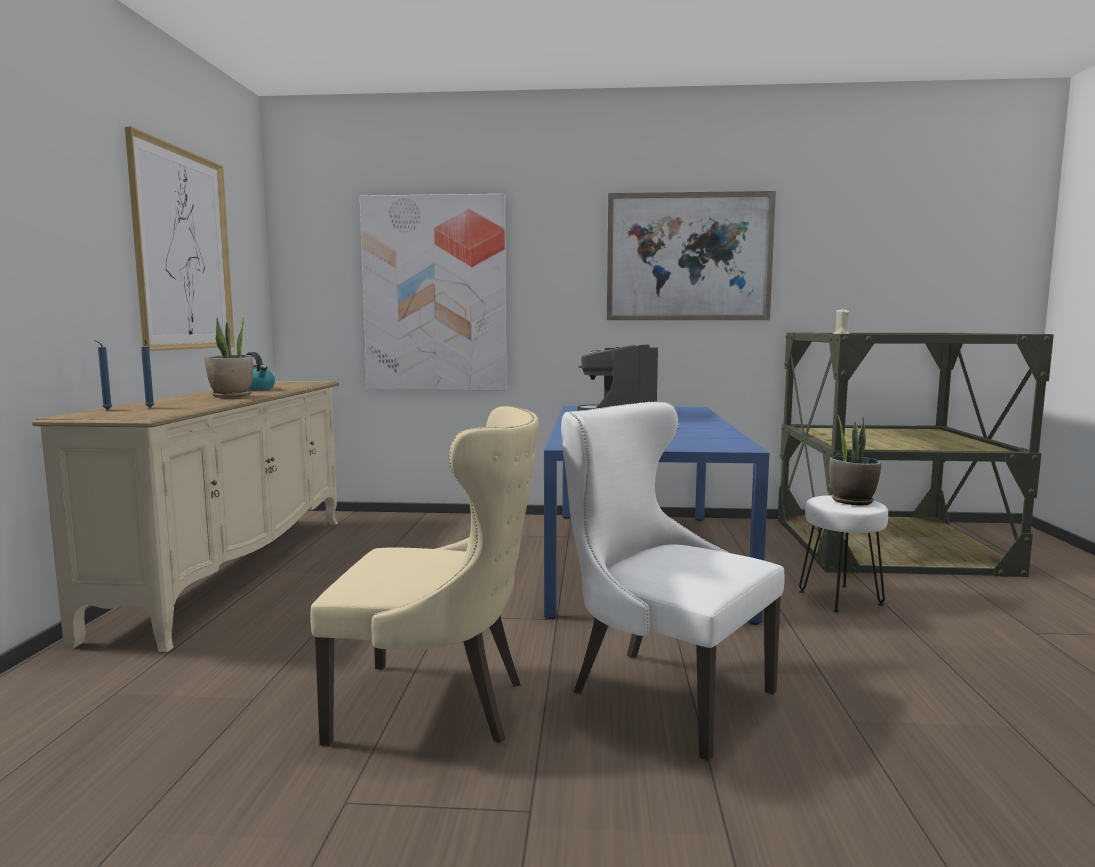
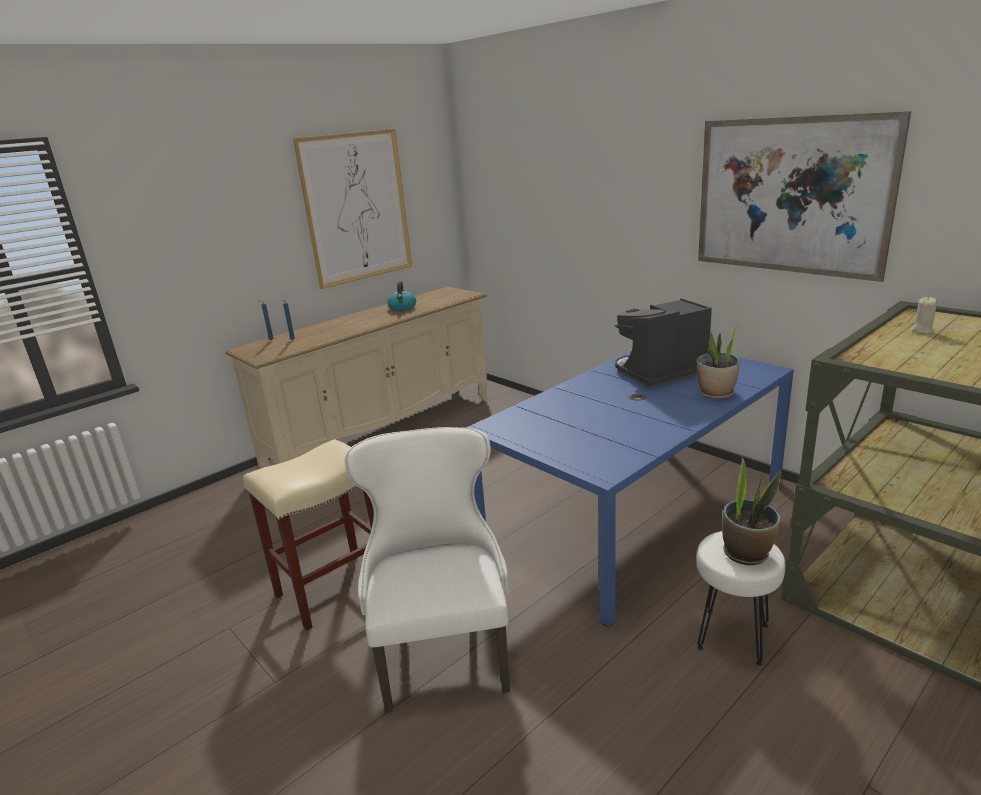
camera: 45 degrees right, 15 degrees up
(232, 396) = (363, 323): potted plant -> potted plant (716, 393)
(435, 294) = (561, 221): picture -> none
(439, 706) = (332, 590): beige chair -> beige stool

